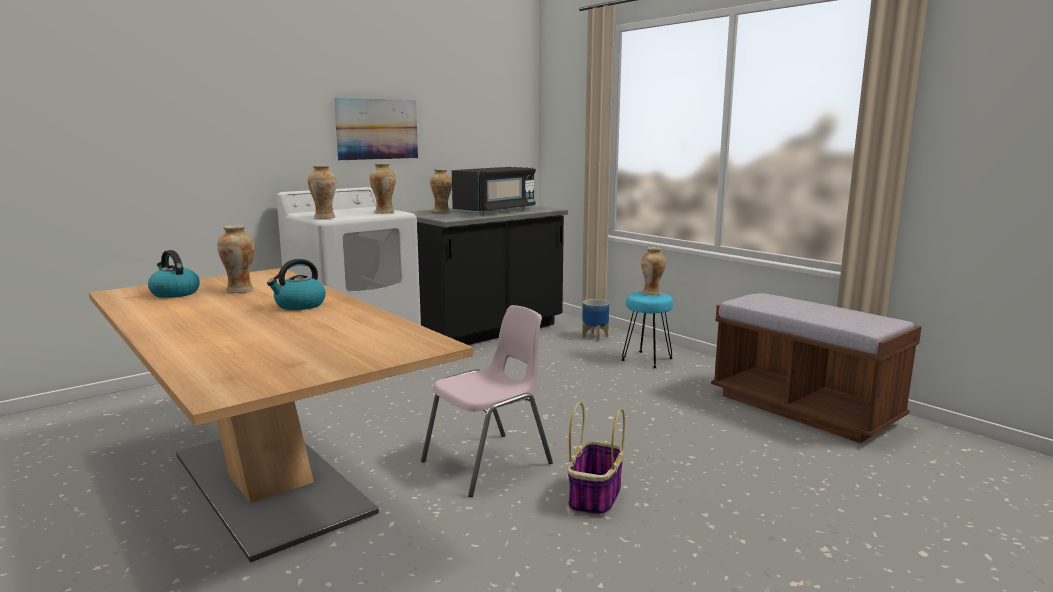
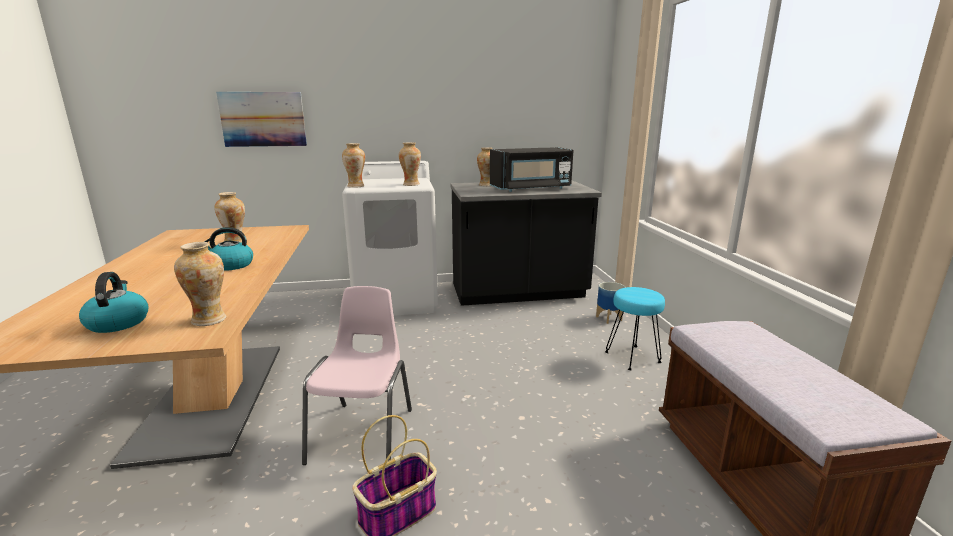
camera: 30 degrees right, 5 degrees up
(174, 293) = (199, 239): kettle -> kettle (118, 322)
(377, 129) = (439, 111): picture -> picture (263, 119)
(489, 463) = (364, 434): pink chair -> pink chair turned 75 degrees counterclockwise
(651, 293) = (644, 292): vase -> vase (209, 320)

